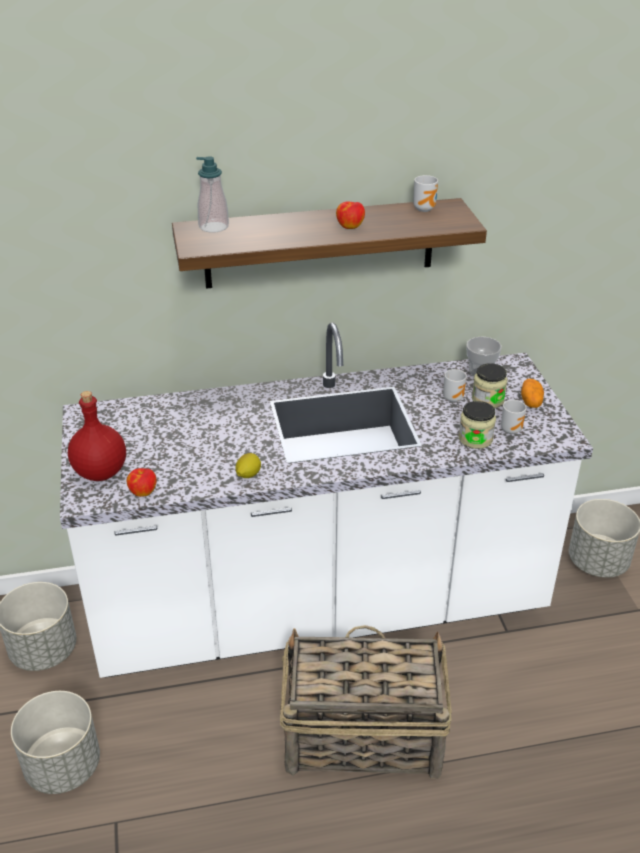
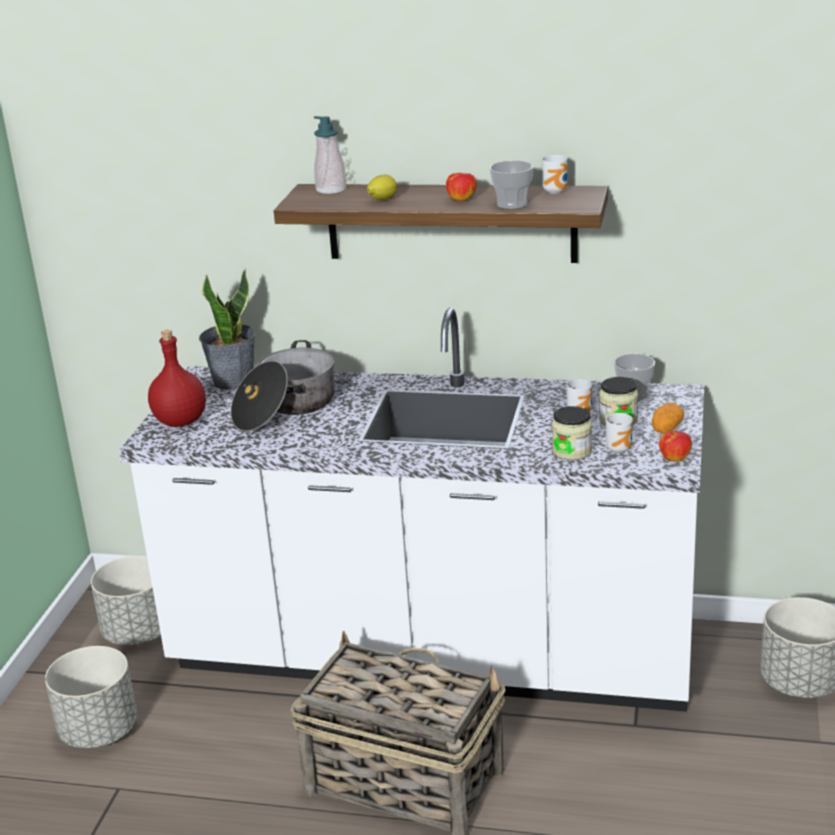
camera: 25 degrees right, 10 degrees down
(120, 415) = (233, 381): none -> potted plant
(143, 492) = (206, 442): apple -> apple (674, 458)
(193, 438) = (285, 408): none -> cooking pot
(248, 475) = (312, 444): lemon -> lemon (383, 199)
(401, 227) = (512, 204): none -> cup

